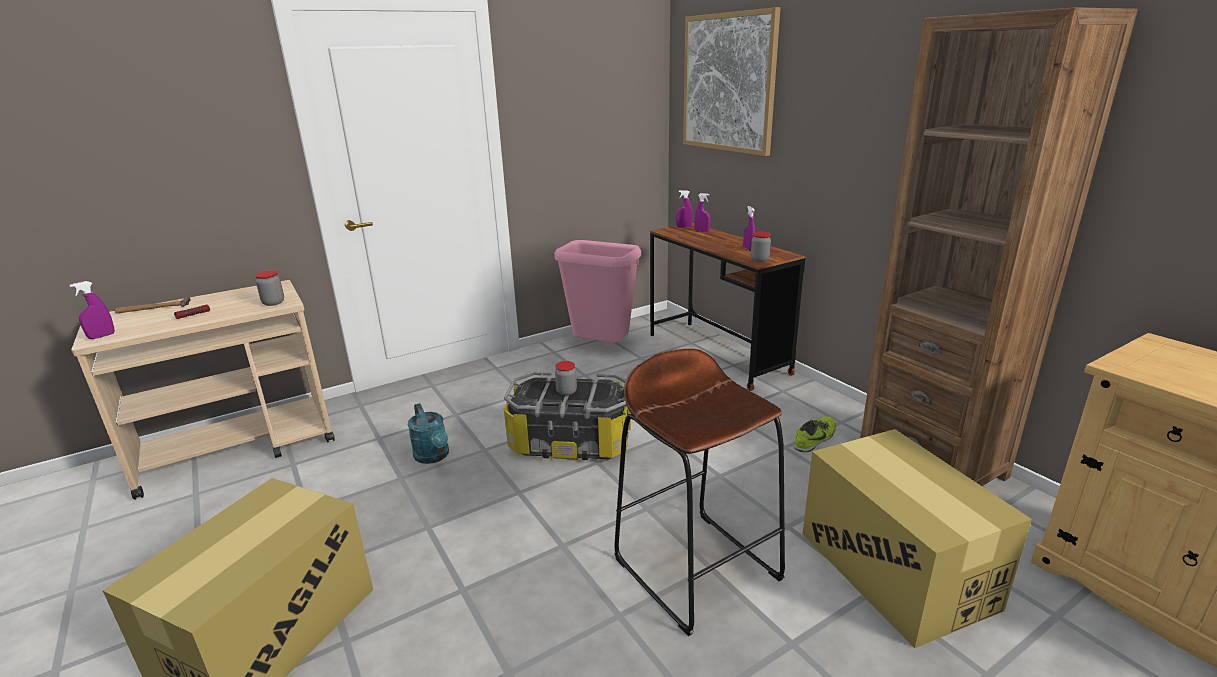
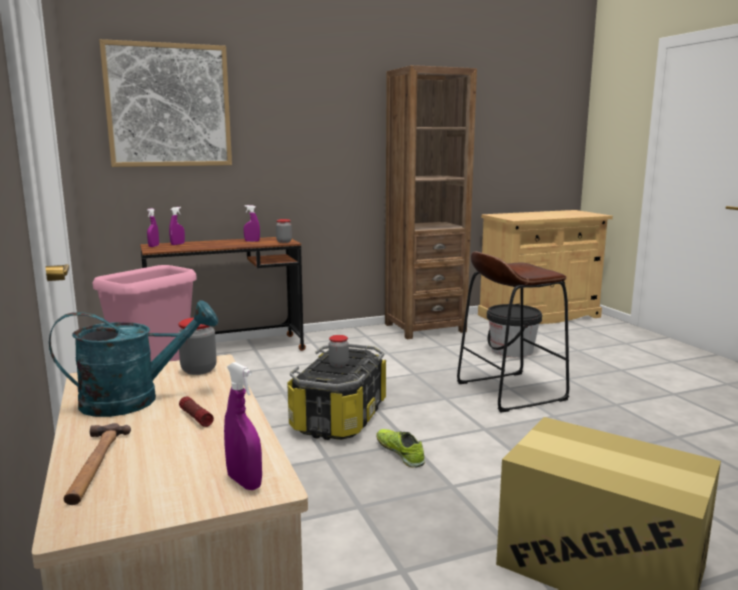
camera: 80 degrees left, 10 degrees down
(433, 457) = (325, 487): turquoise watering can -> turquoise watering can (134, 399)
(815, 439) = (382, 345): shoe -> shoe (400, 453)
(895, 570) = (512, 350): cardboard box -> black bucket

